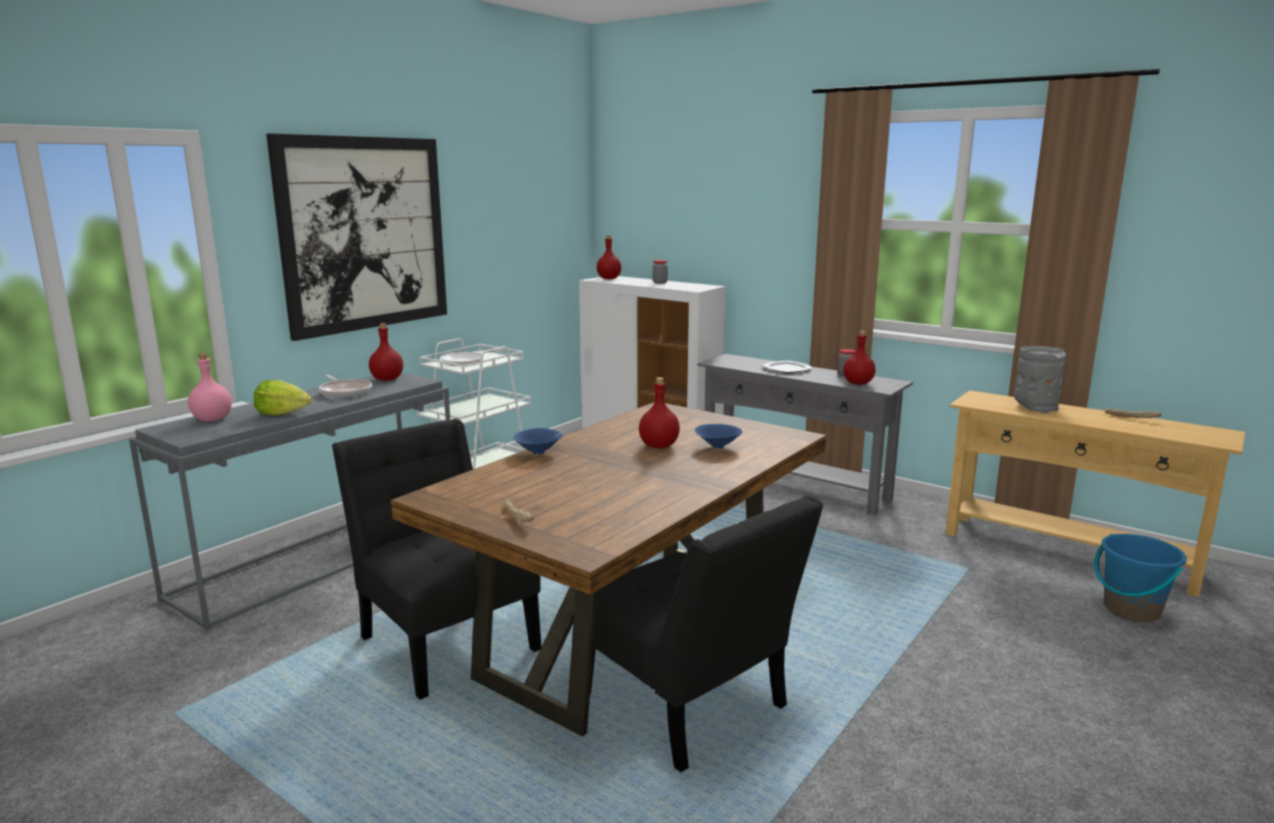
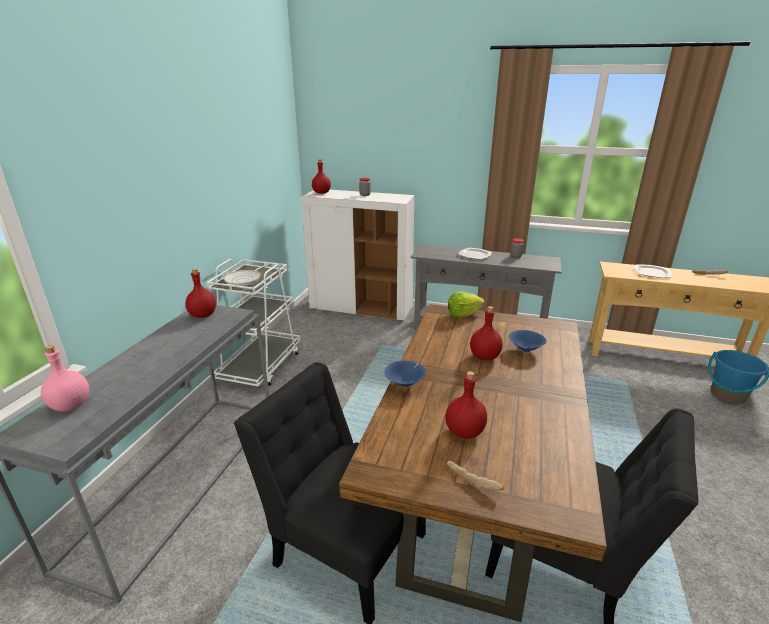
camera: 20 degrees left, 10 degrees up
(282, 413) = (140, 381): lettuce -> lettuce (463, 314)
(345, 392) = (178, 339): frying pan -> none
(365, 234) = (151, 184): picture -> none
(858, 383) = (532, 263): red bottle -> red bottle (465, 431)
(1034, 407) = (651, 272): grey vase -> plate

